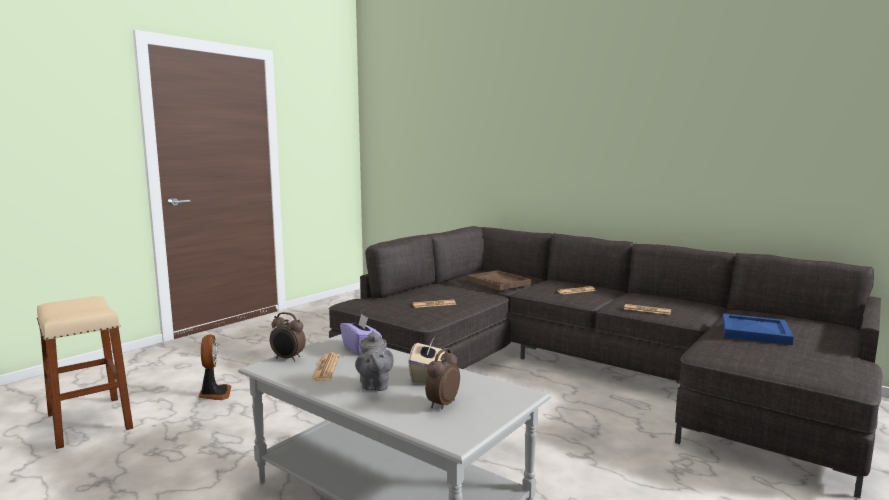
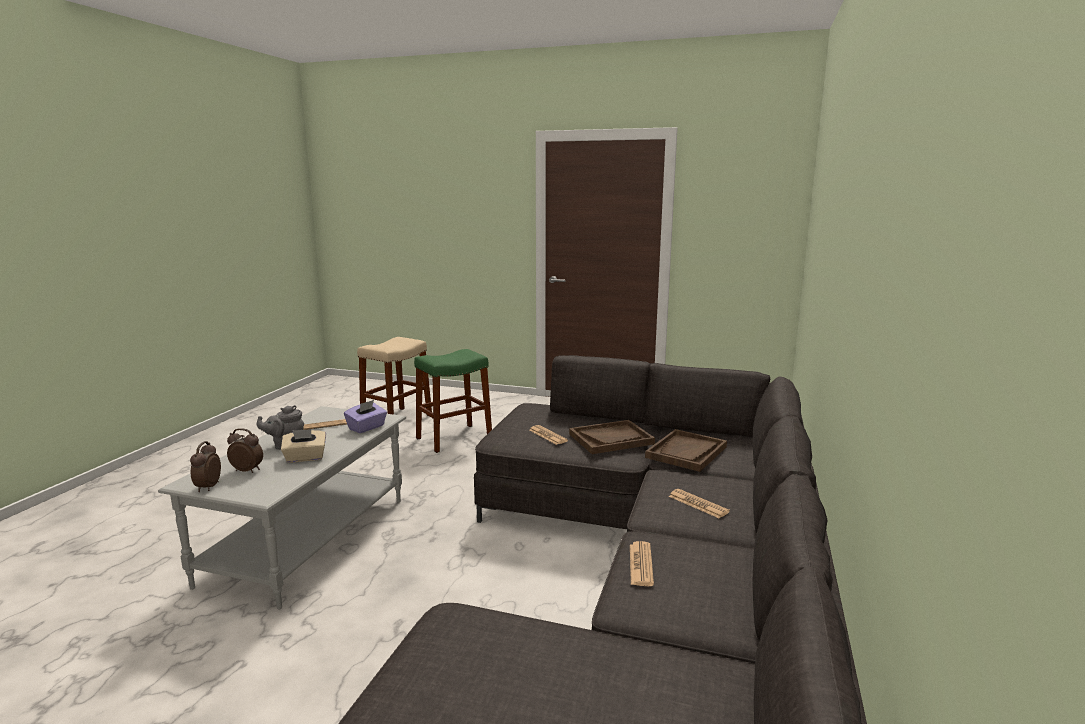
camera: 70 degrees right, 5 degrees up
(214, 394) = (454, 438): fan -> green stool
(288, 358) = (340, 412): alarm clock -> alarm clock (207, 487)
(459, 292) = (611, 439): none -> brown tray
(754, 332) = (579, 671): blue tray -> none

